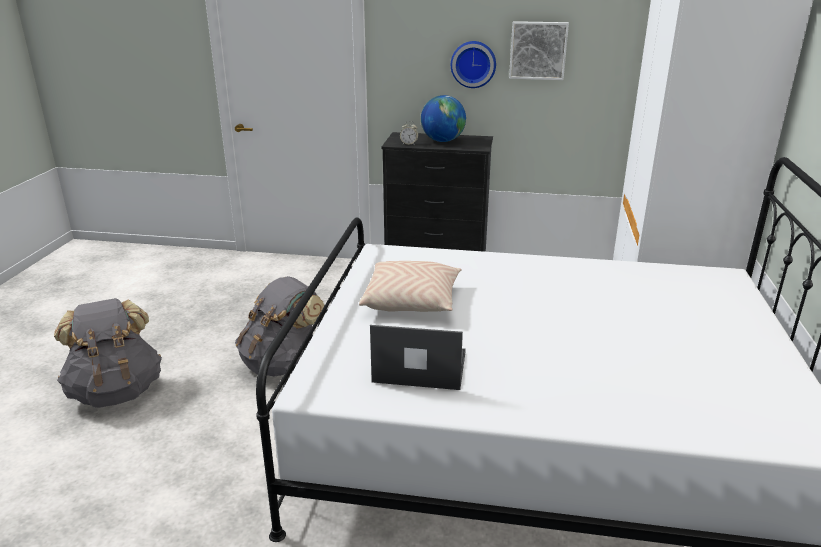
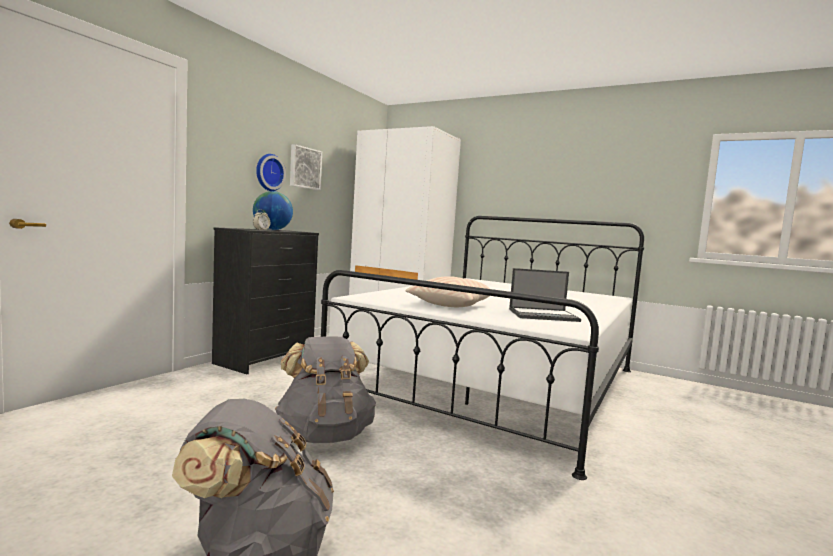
camera: 70 degrees left, 20 degrees down
(418, 367) = (544, 315): laptop -> laptop turned 120 degrees counterclockwise

